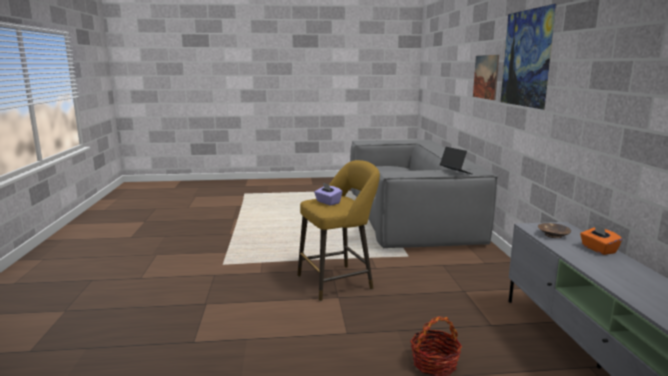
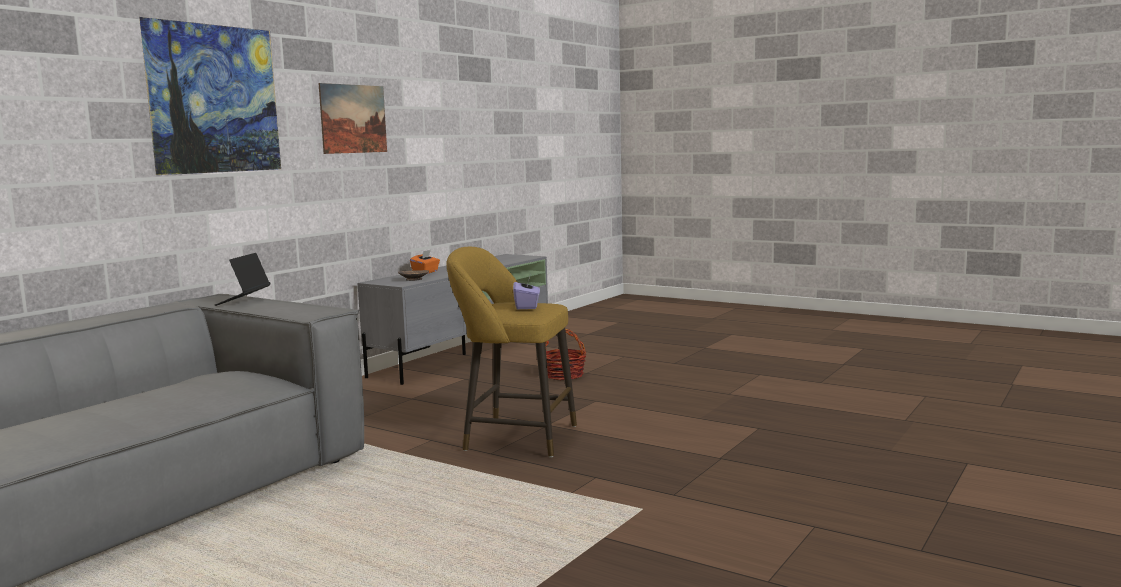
camera: 140 degrees left, 5 degrees down
(485, 77) = (75, 132): picture -> picture (353, 119)

